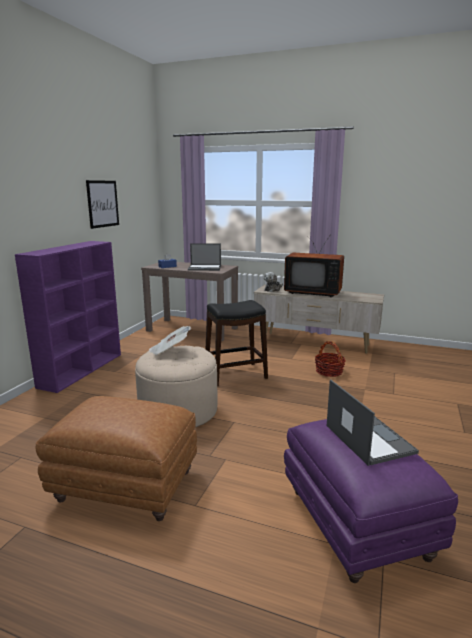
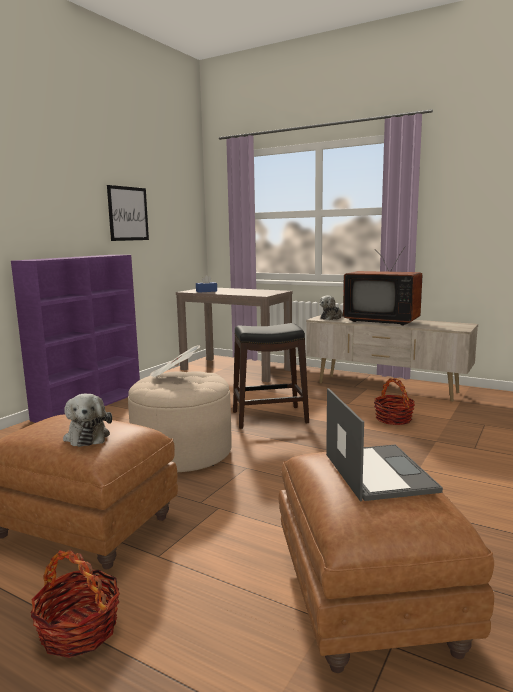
camera: 10 degrees right, 5 degrees down
(134, 419) = (87, 436): none -> plush toy
(159, 574) = (79, 630): none -> basket
(205, 268) = (250, 292): laptop -> none
(355, 522) = (365, 597): purple ottoman -> brown ottoman

